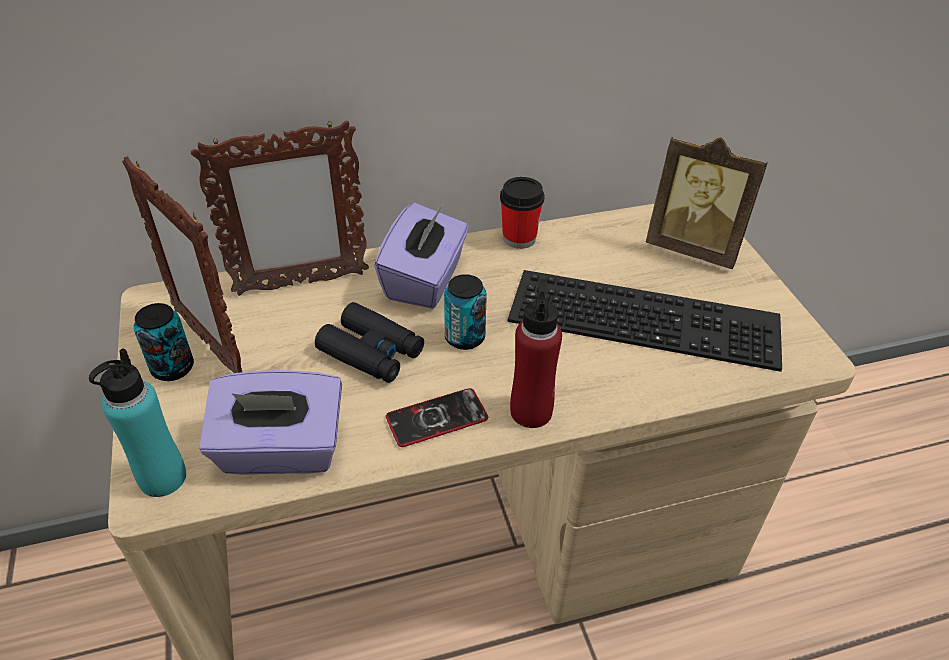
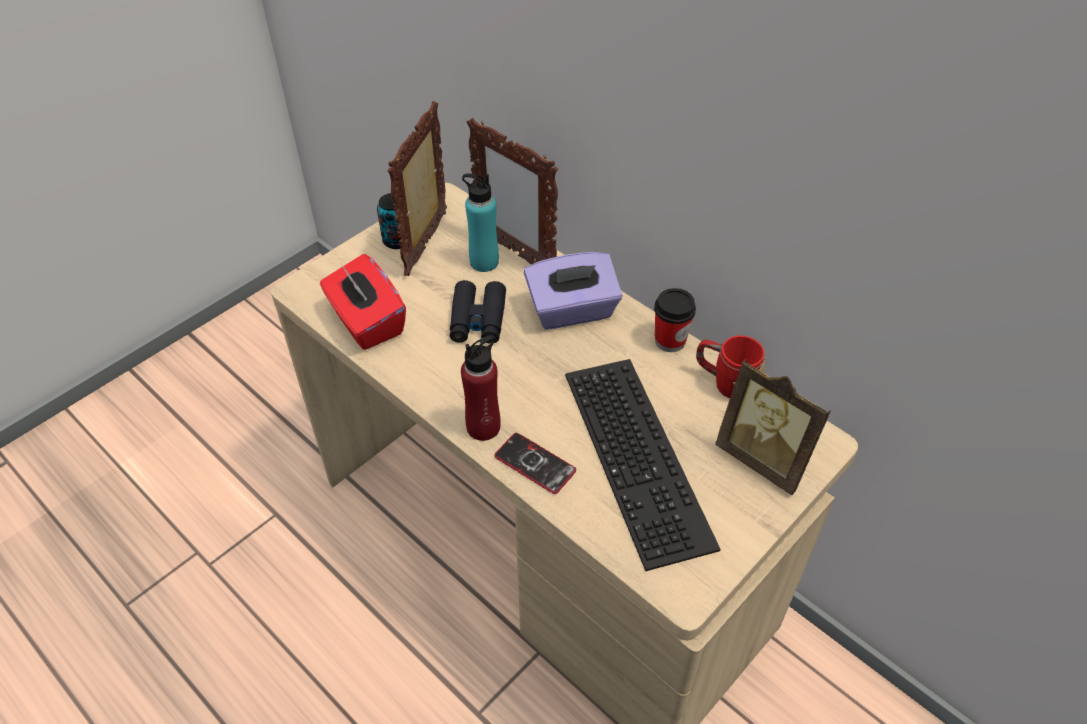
camera: 60 degrees right, 5 degrees up
(162, 478) = (316, 285): turquoise bottle -> turquoise bottle (484, 262)
(281, 451) = (366, 322): purple tissue box -> red tissue box
(437, 418) = (442, 380): phone -> phone (535, 464)
(465, 338) = (529, 360): can -> none
(594, 230) = (725, 382): none -> red mug
(693, 248) = (764, 459): picture frame -> picture frame turned 45 degrees counterclockwise

